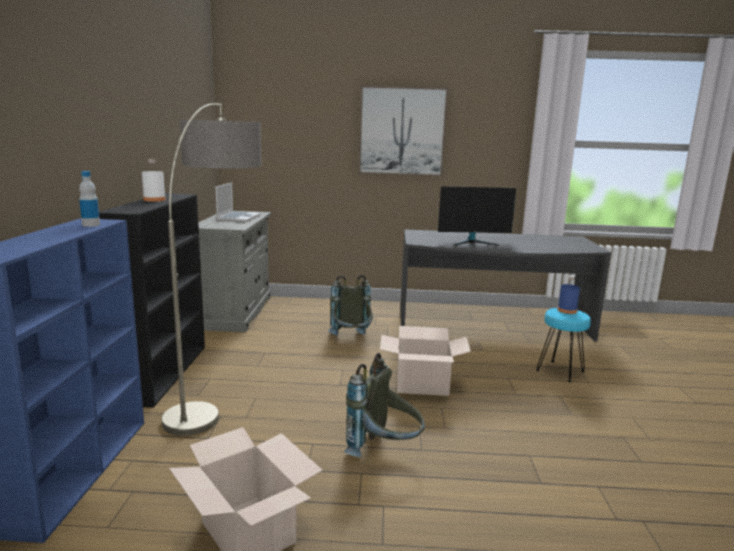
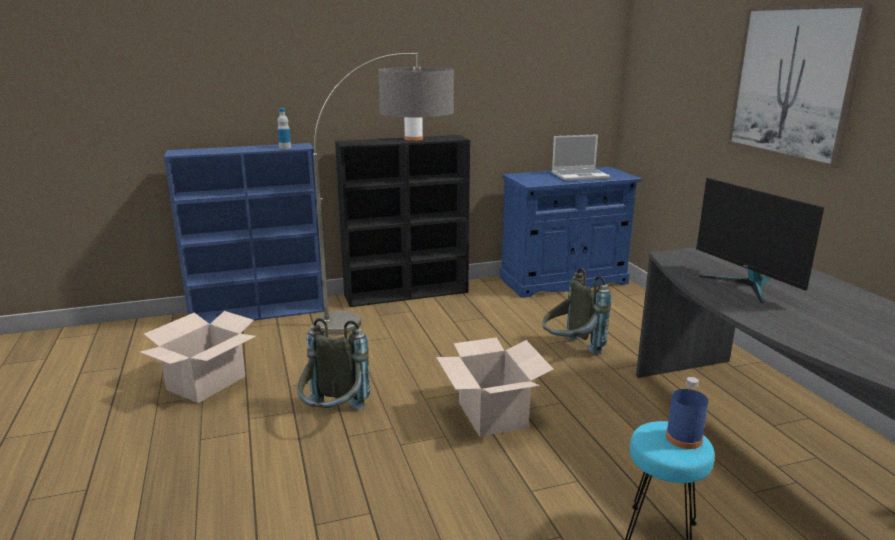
camera: 70 degrees right, 5 degrees up
(235, 312) = (563, 281): grey cabinet -> blue cabinet

